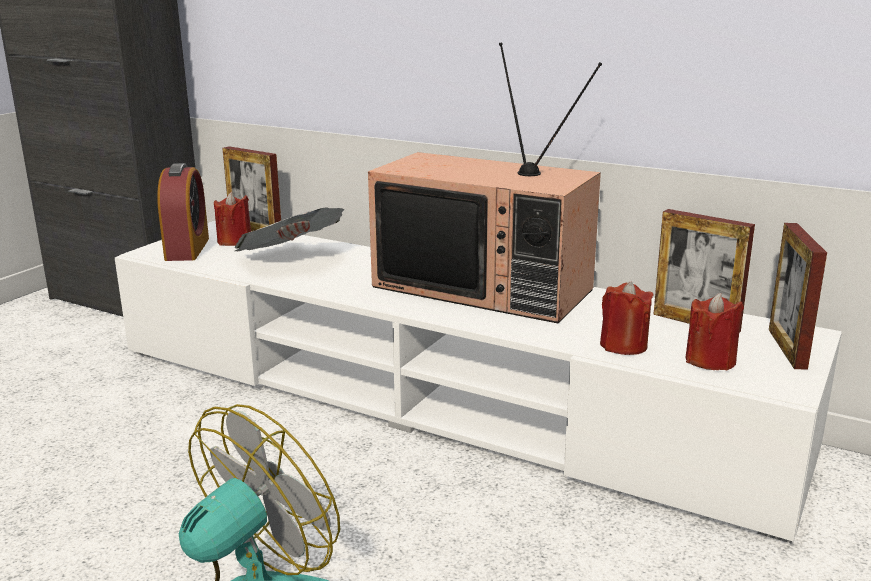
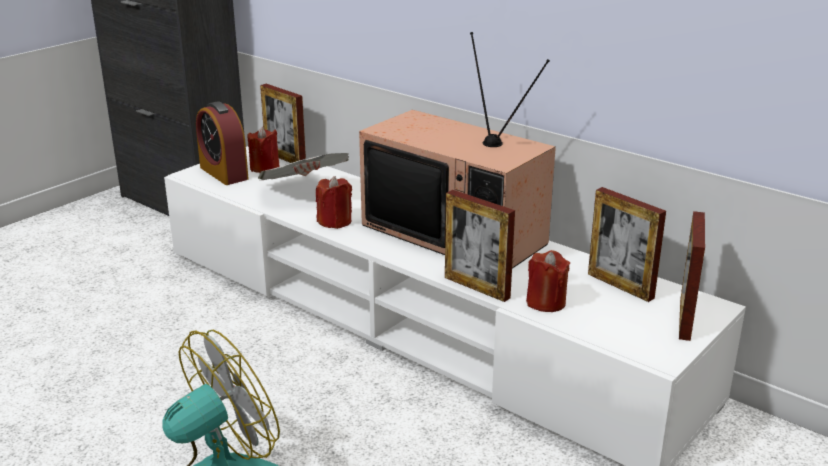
camera: 10 degrees right, 5 degrees up
(187, 249) = (224, 173): alarm clock -> alarm clock turned 135 degrees clockwise
(536, 337) = (476, 287): none -> picture frame
(710, 360) = (611, 324): red candle -> red candle (335, 221)

